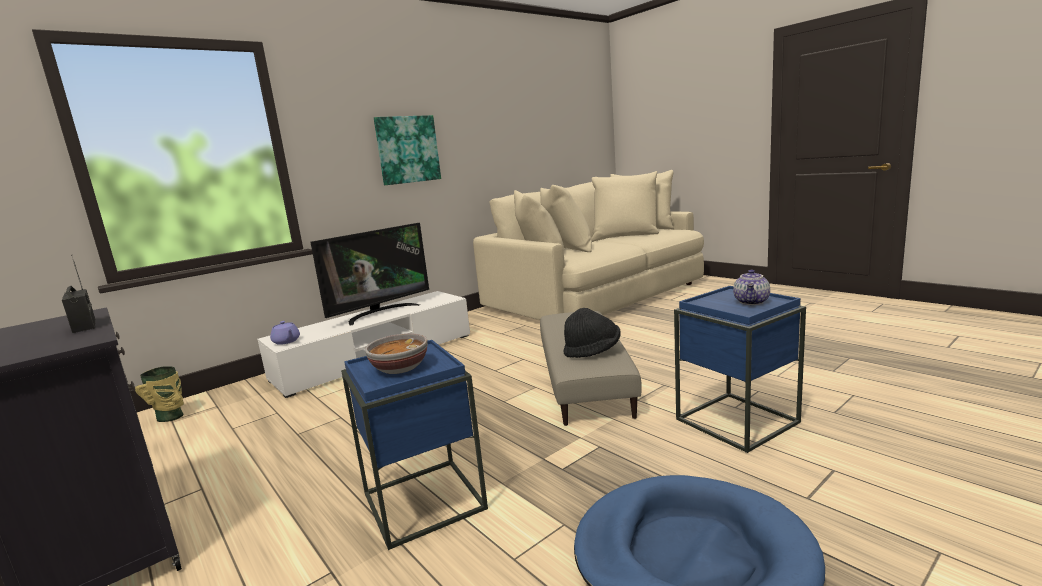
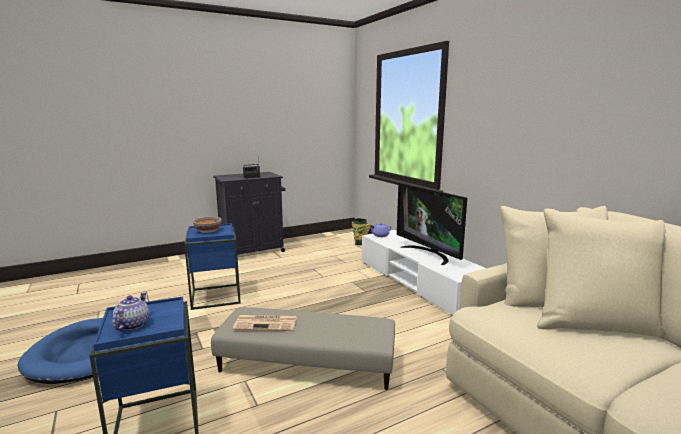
camera: 100 degrees right, 0 degrees up
(407, 149) = (529, 127): picture -> none
(592, 351) = (267, 323): black hat -> newspaper
(752, 302) = (132, 324): teapot -> teapot turned 60 degrees clockwise

